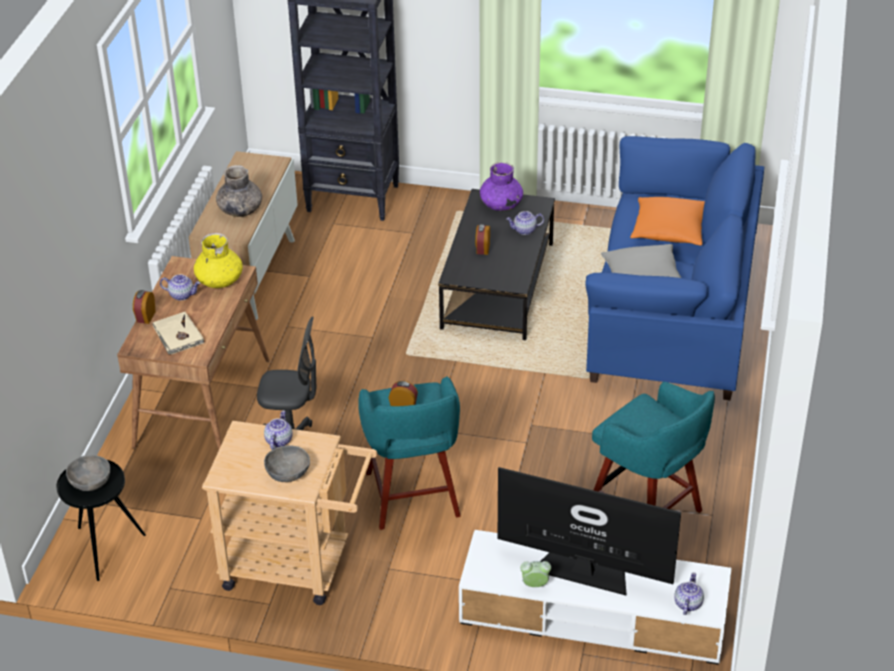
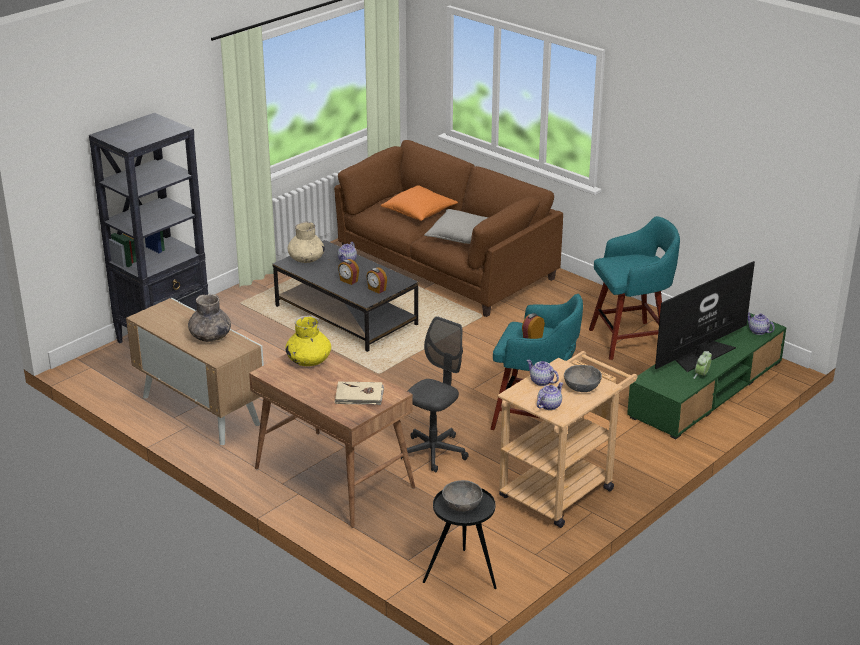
camera: 60 degrees left, 10 degrees down
(145, 317) = (317, 404): alarm clock -> alarm clock (376, 289)
(182, 295) = (308, 381): teapot -> teapot (549, 405)
(501, 204) = (306, 259): purple vase -> beige vase
(593, 615) = (706, 389): white tv stand -> green tv stand
(672, 309) = (446, 266): blue sofa -> brown sofa

